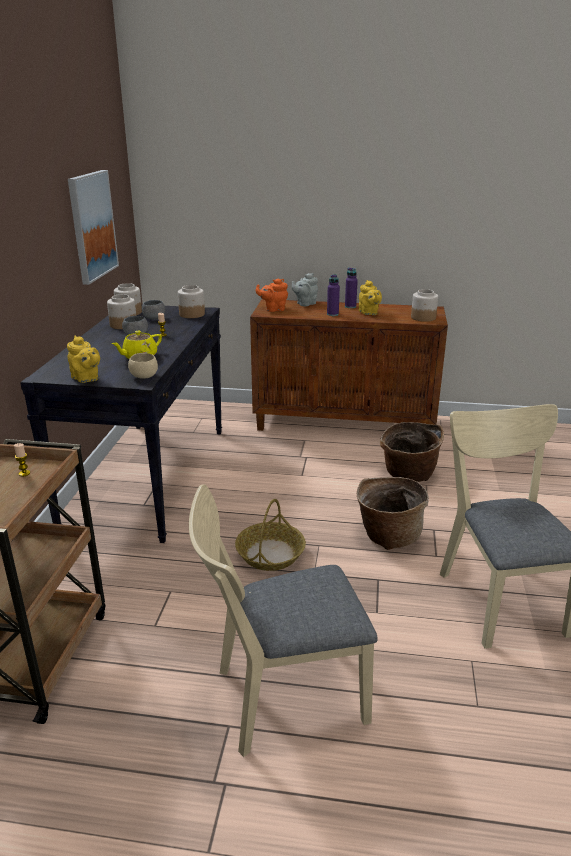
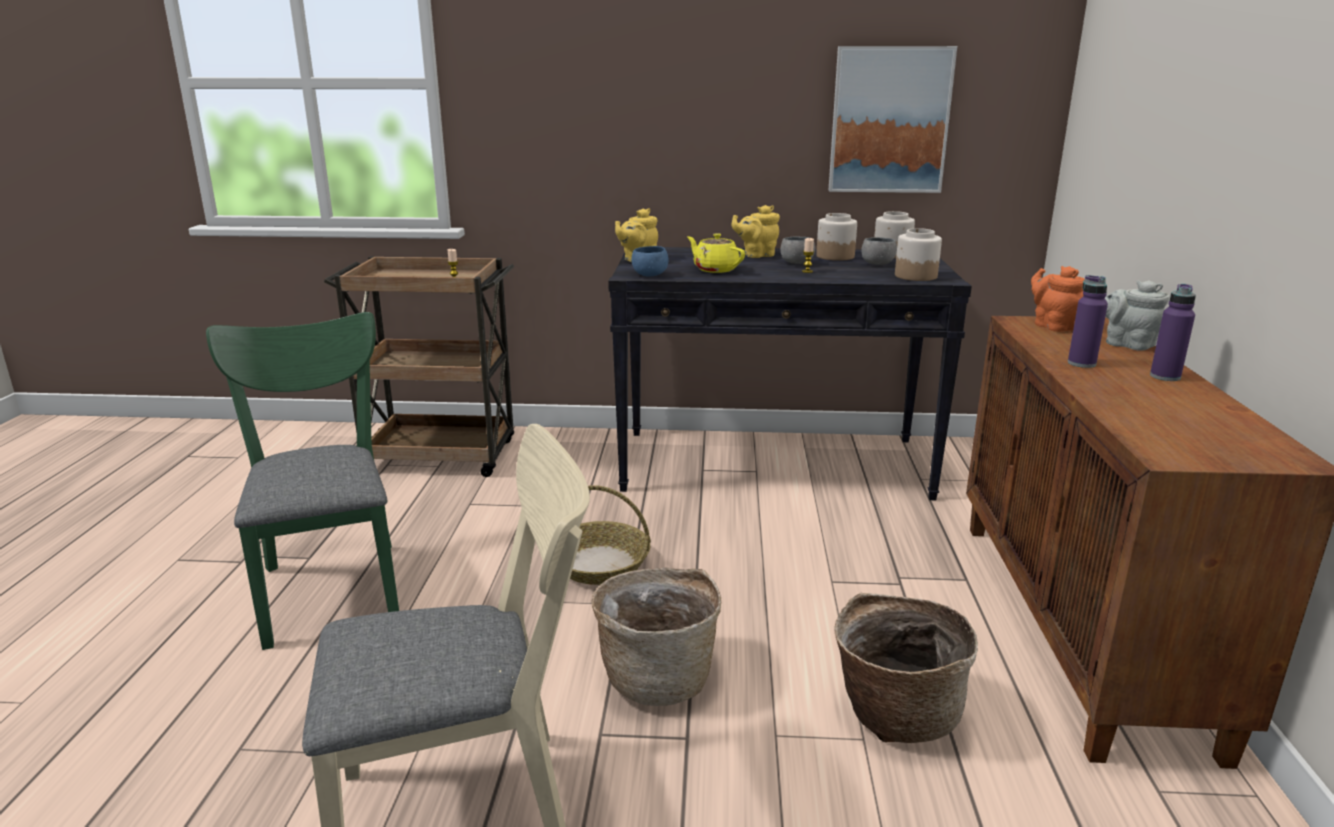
camera: 85 degrees right, 5 degrees down
(144, 376) = (649, 275): beige bowl -> blue bowl
(279, 698) = (331, 585): beige chair -> green chair
(368, 313) = (1136, 391): yellow teapot -> yellow teapot (756, 255)
(423, 317) = (1180, 443): jar -> none

